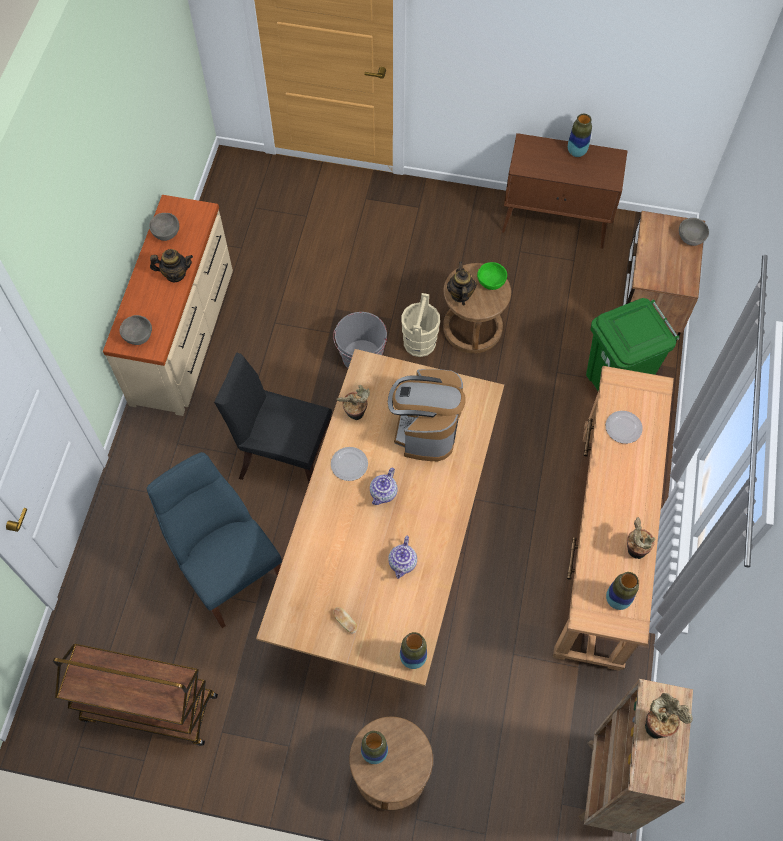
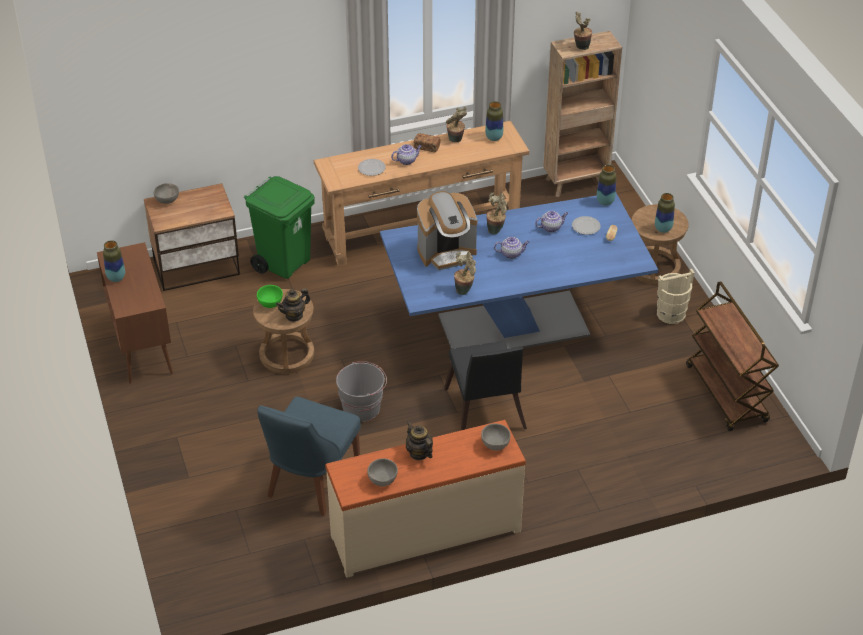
camera: 120 degrees left, 20 degrees down
(227, 567) = (598, 402): blue chair -> blue chair (310, 482)
(349, 464) = (504, 277): plate -> plate (585, 226)
(387, 551) = (513, 326): beige dining table -> blue dining table
(419, 343) = (323, 379): beige bucket -> beige bucket (671, 314)
(435, 501) = (496, 229): none -> potted plant
(620, 473) = (407, 160): none -> teapot
(637, 509) = (426, 147): none -> bread

